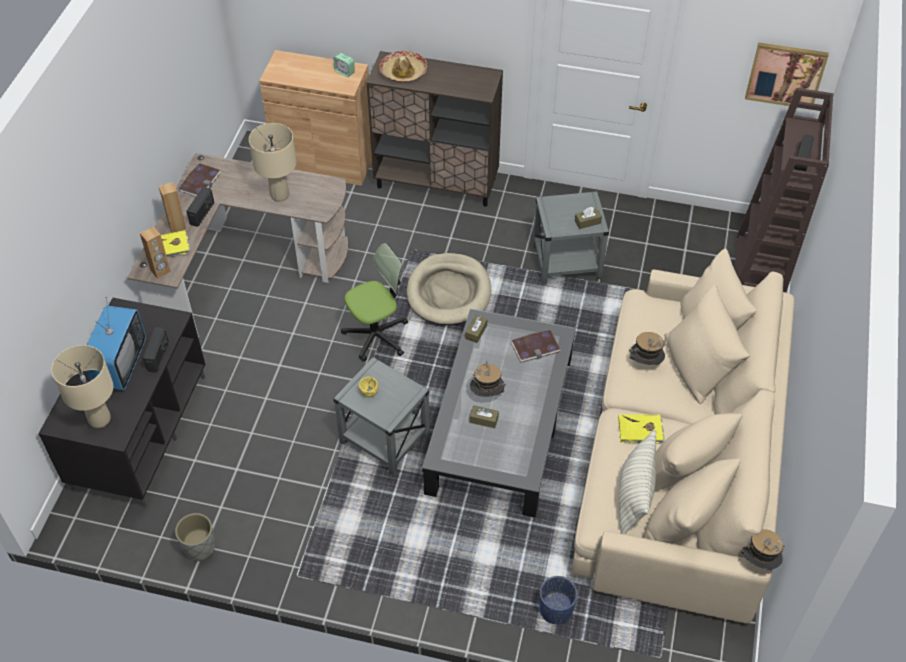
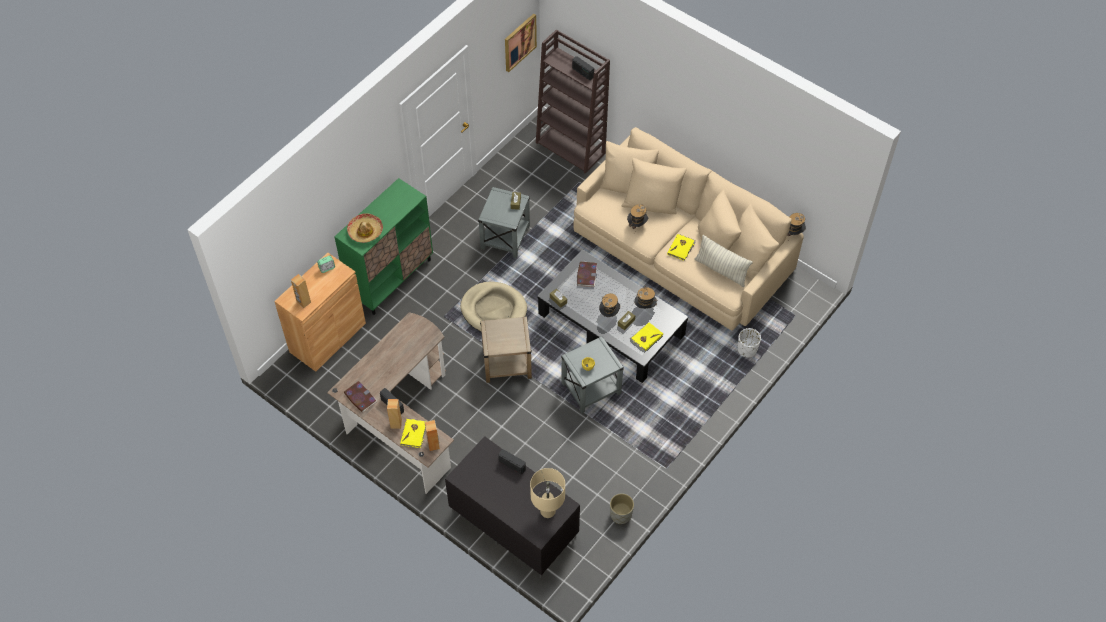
camera: 65 degrees left, 5 degrees up
(120, 364) = (507, 488): television -> none
(280, 195) = (402, 354): beige table lamp -> none
(286, 72) = (303, 302): none -> brown speaker
(376, 335) = (507, 363): office chair -> beige side table
(437, 183) = (391, 278): brown cabinet -> green cabinet
(472, 452) = (646, 337): none -> yellow book
(522, 432) = (645, 307): none -> hat
(556, 610) = (747, 349): blue planter -> white planter

